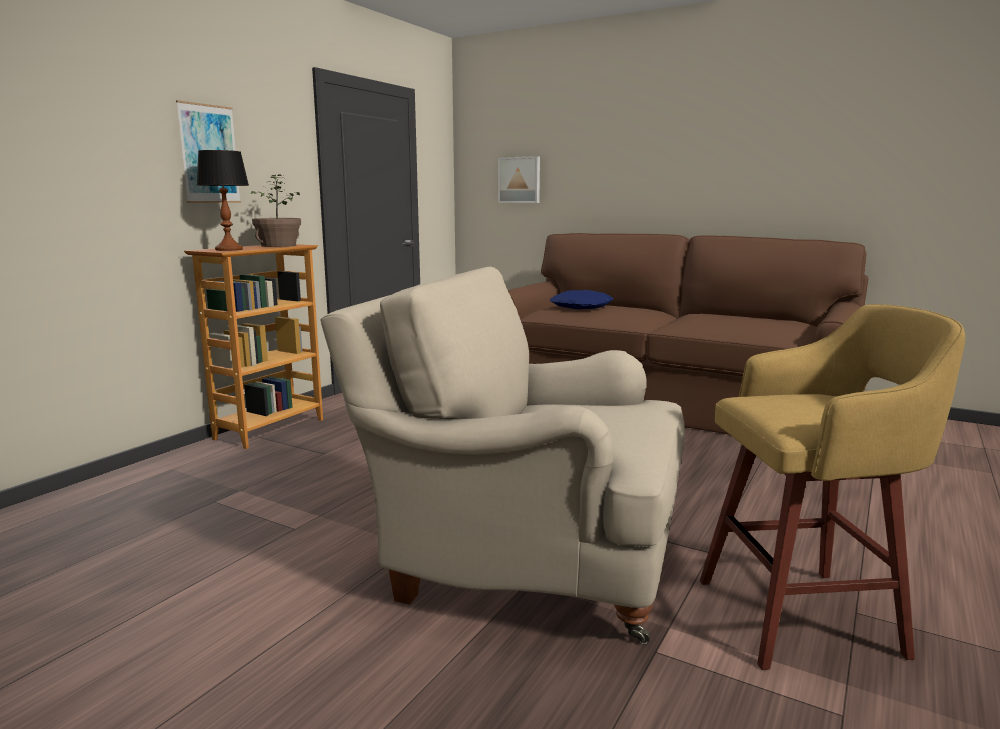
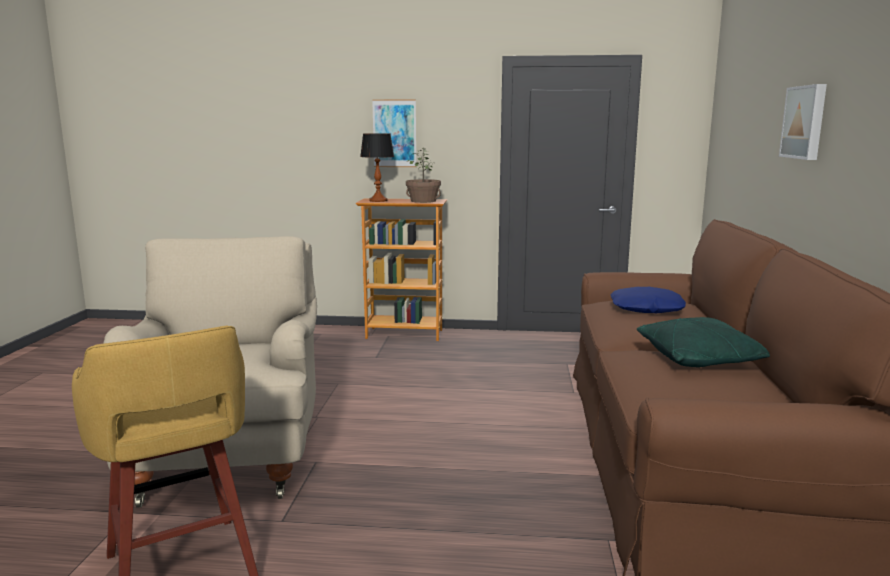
camera: 65 degrees right, 0 degrees up
(520, 180) = (734, 150): picture -> picture (805, 122)
(709, 316) = (700, 359): none -> green pillow

